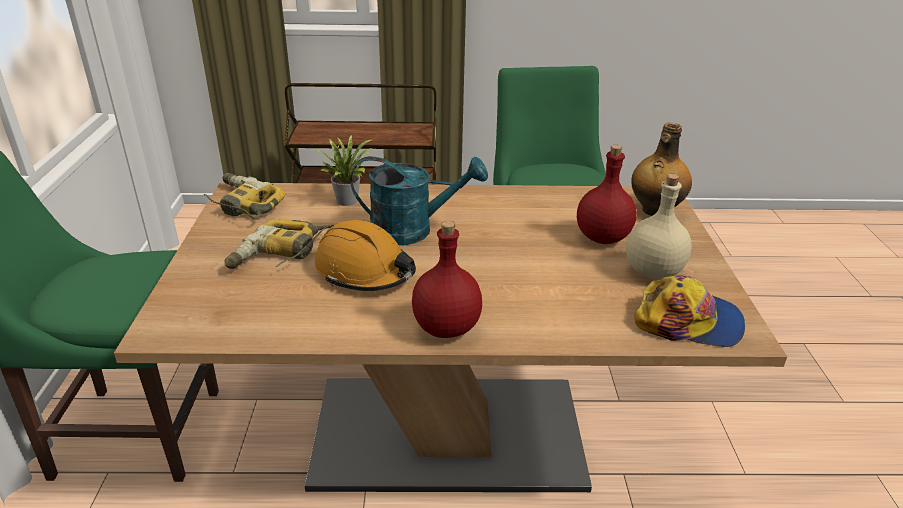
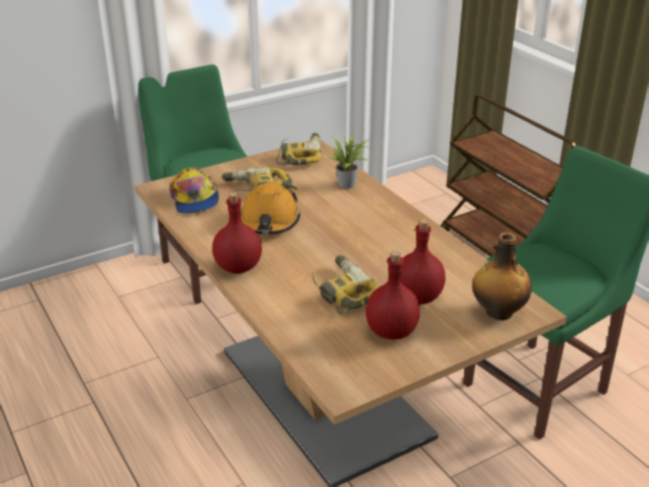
camera: 60 degrees right, 0 degrees up
(413, 230) = (336, 220): turquoise watering can -> none
(559, 275) = (341, 291): none -> power drill
(652, 272) = (390, 331): beige bottle -> red bottle
(688, 321) = (336, 361): cap -> cap (195, 199)

